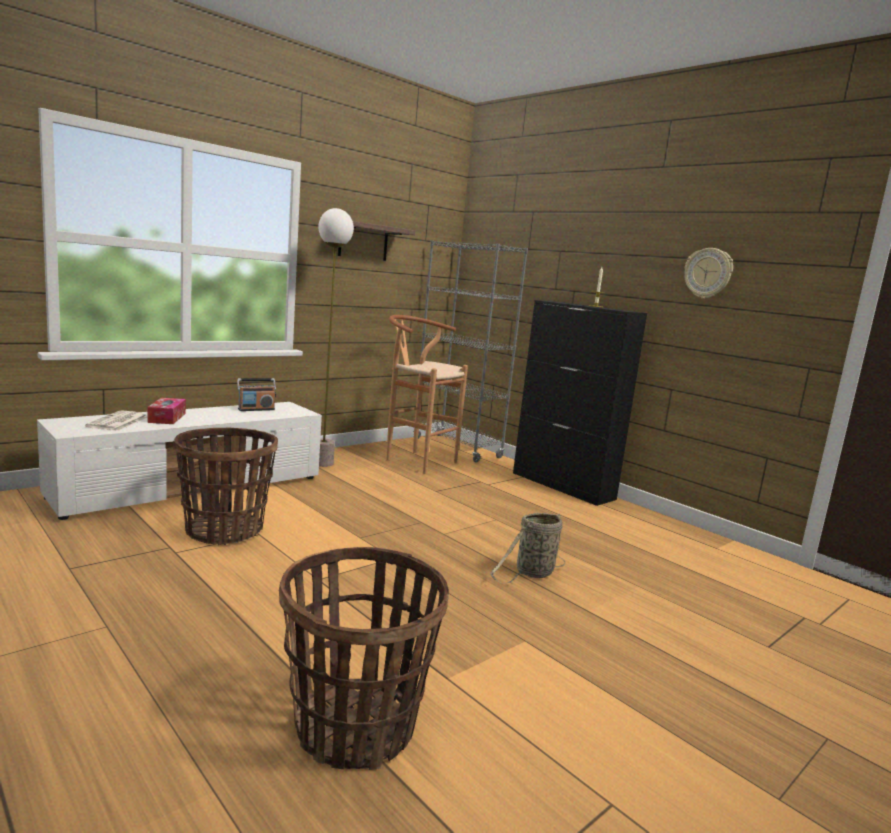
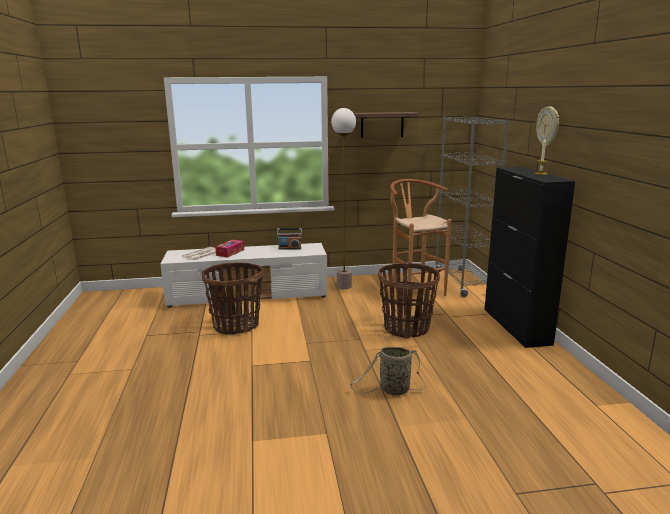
camera: 35 degrees right, 5 degrees up
(355, 727) = (178, 450): basket -> basket (406, 328)
(708, 273) = (619, 145): wall clock -> wall clock (548, 126)

